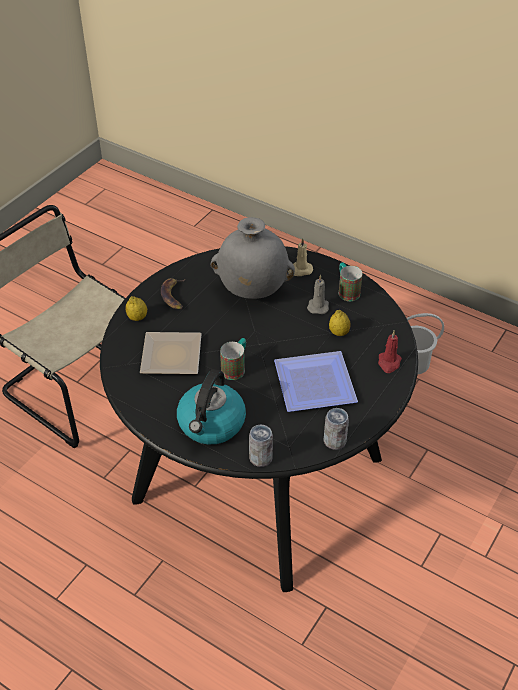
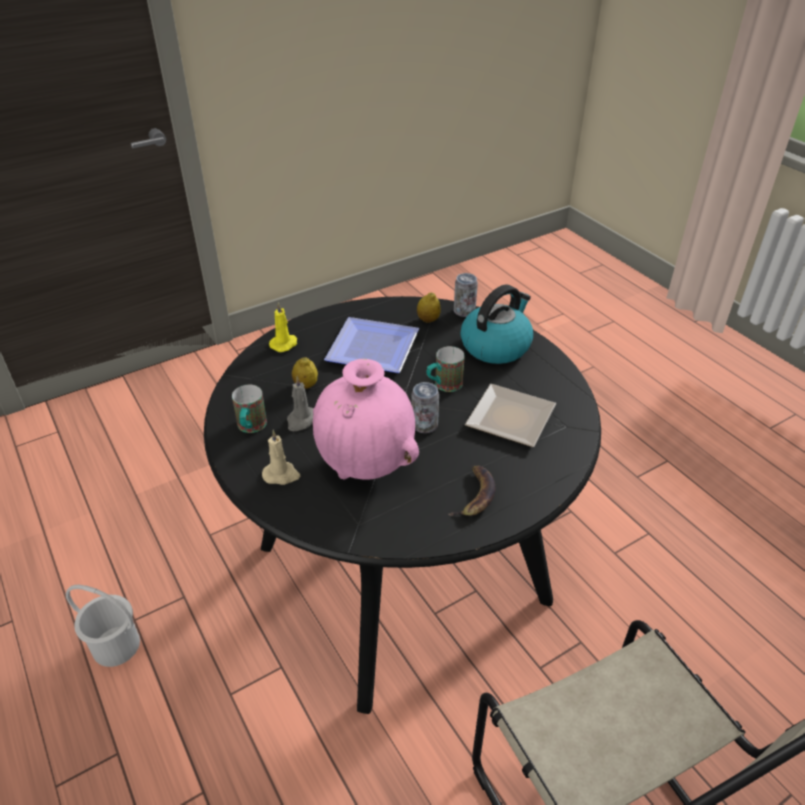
camera: 155 degrees left, 5 degrees down
(137, 318) = (537, 479): lemon -> lemon (428, 320)
(252, 291) = (366, 466): grey vase -> pink vase
(334, 441) = (391, 304): can -> can (424, 425)
(389, 363) = (284, 344): red candle -> yellow candle

